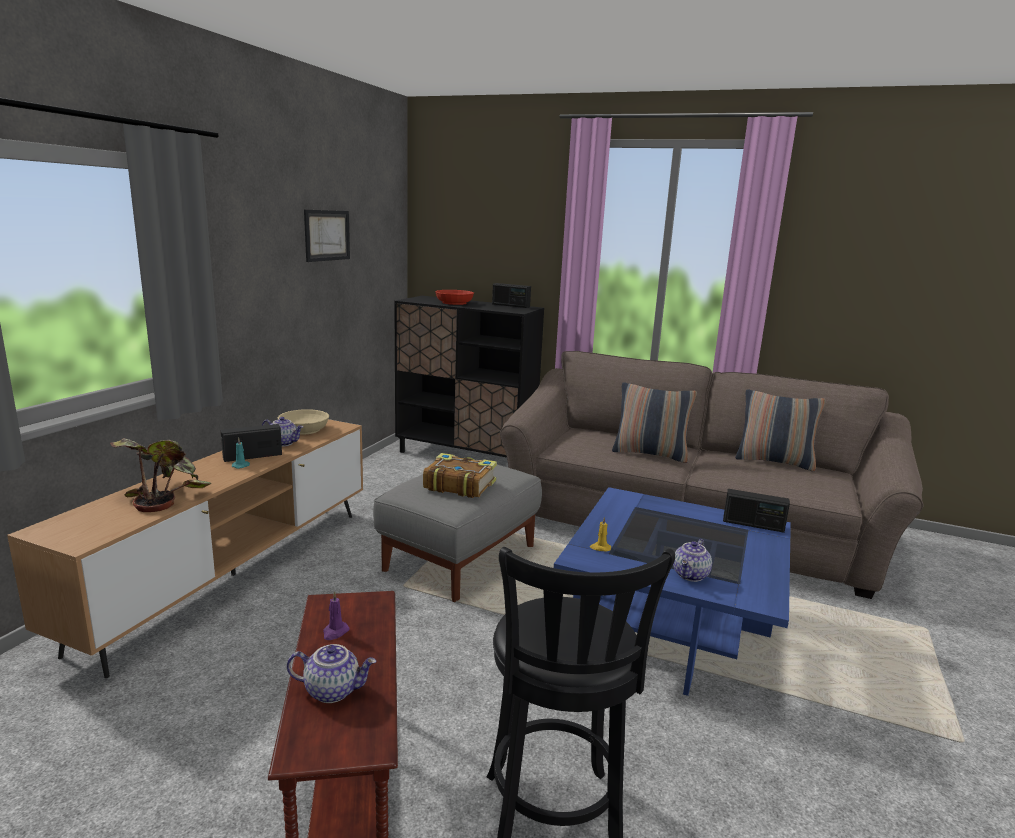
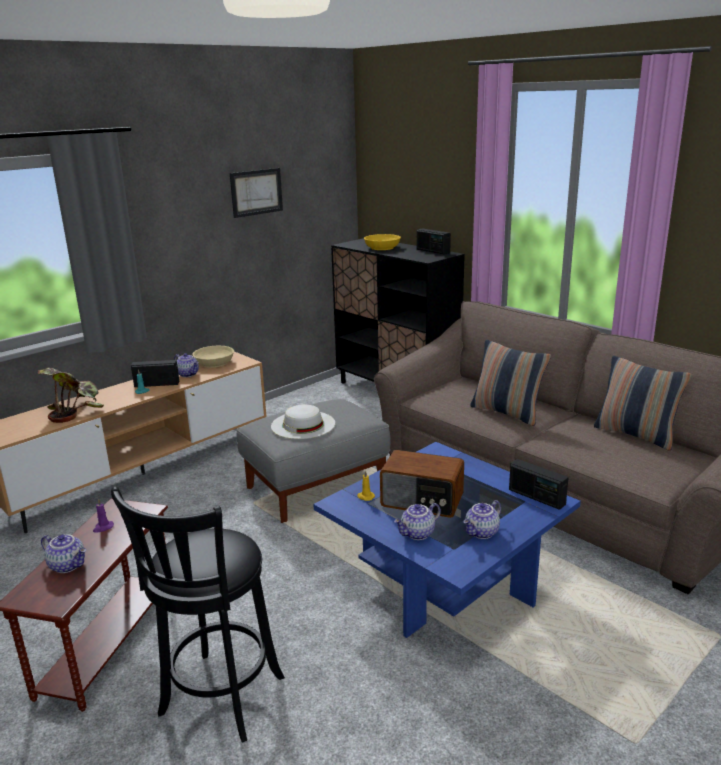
camera: 25 degrees right, 5 degrees up
(454, 303) = (382, 247): red bowl -> yellow bowl
(459, 485) = (303, 424): book -> white hat
(659, 543) = (422, 501): none -> radio
(746, 564) = (482, 533): none -> teapot

